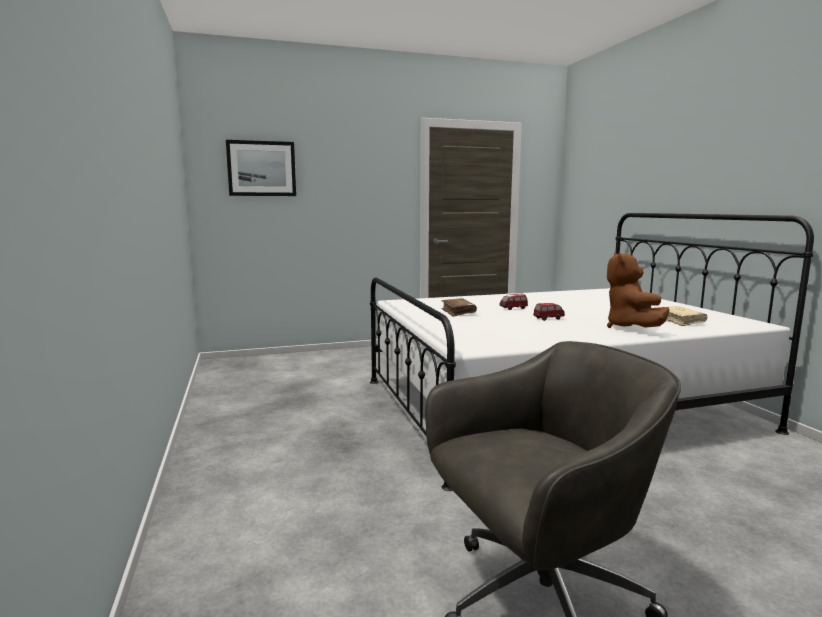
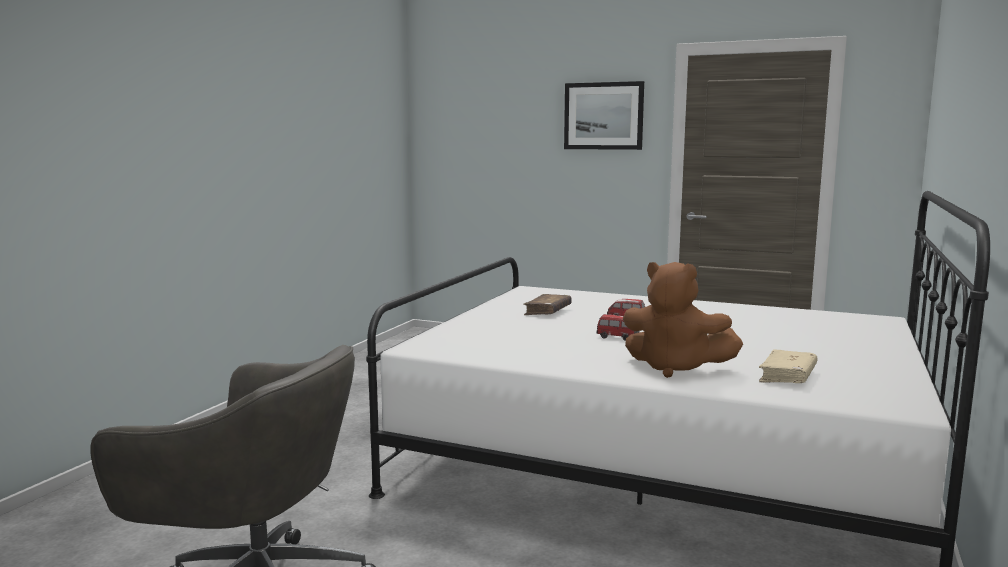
camera: 40 degrees right, 0 degrees up
(261, 168) = (479, 120): picture -> picture (603, 116)
(631, 328) = (675, 368): brown plush toy -> brown plush toy turned 105 degrees counterclockwise

